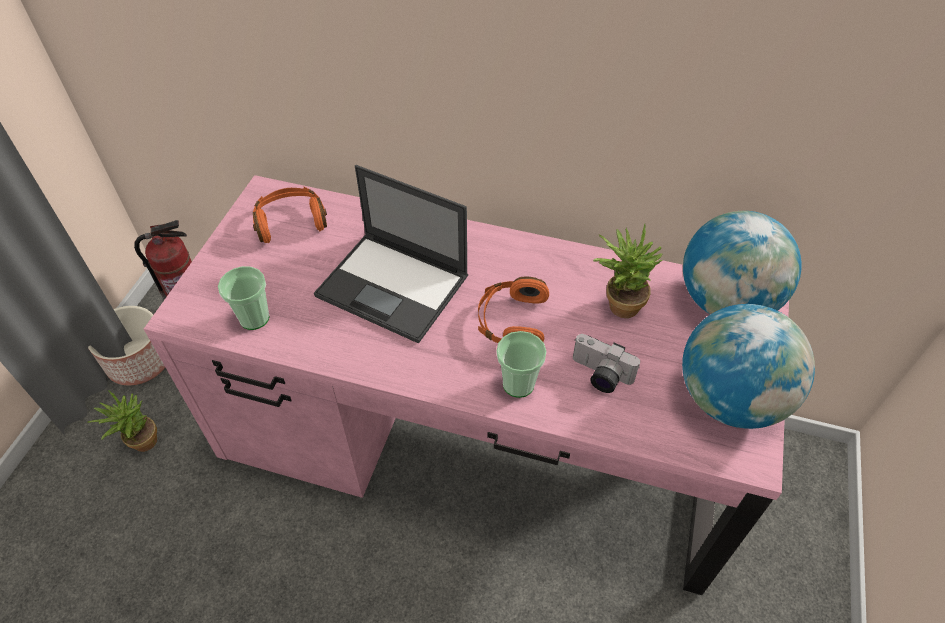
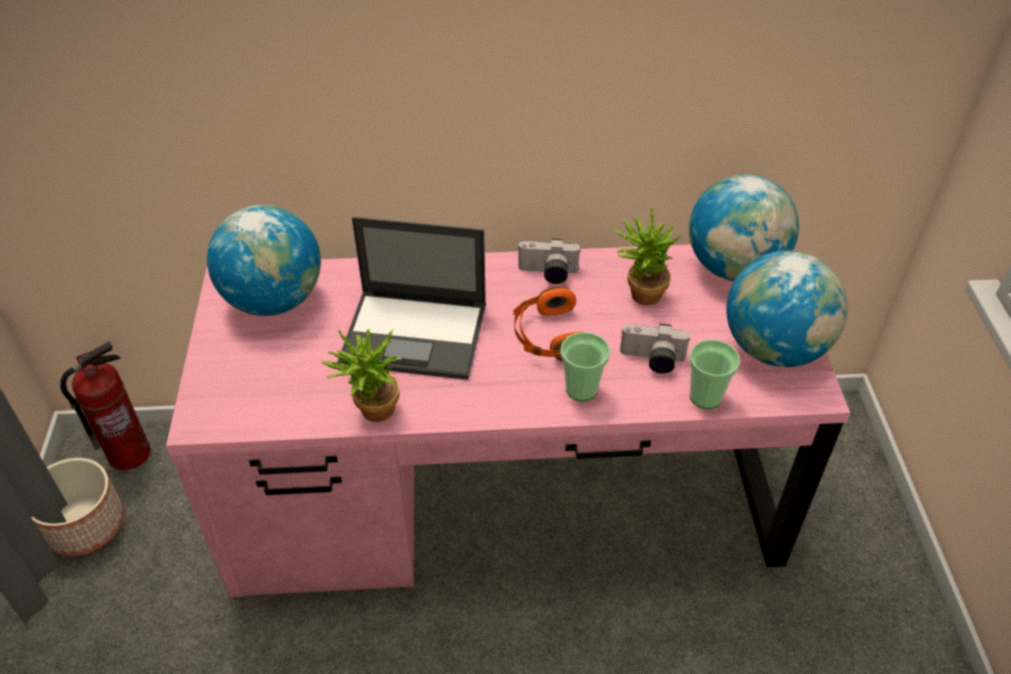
camera: 20 degrees left, 5 degrees down
(140, 443) = (128, 612): potted plant -> potted plant (371, 413)
(254, 318) = (285, 402): cup -> cup (705, 396)
(291, 222) = (274, 300): orange headphones -> globe
(539, 260) = (548, 274): none -> camera

